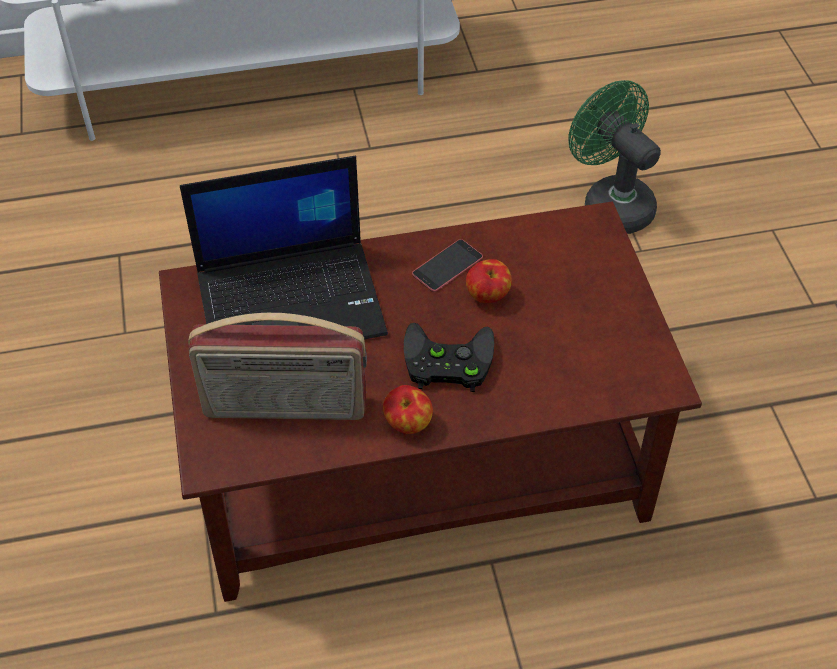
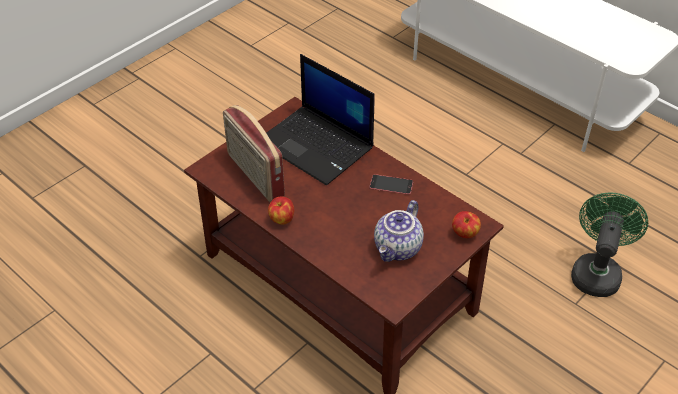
camera: 55 degrees right, 5 degrees down
(445, 362) = (329, 214): black game controller -> none
(488, 296) = (386, 209): apple -> apple (464, 234)
(572, 324) = (398, 249): none -> teapot

